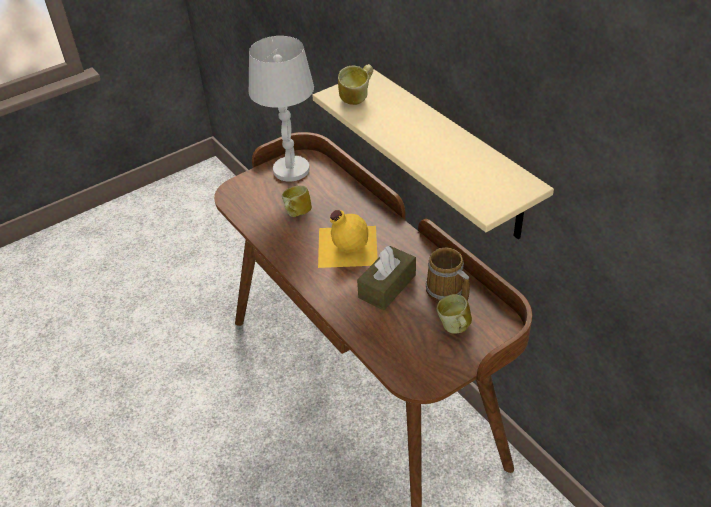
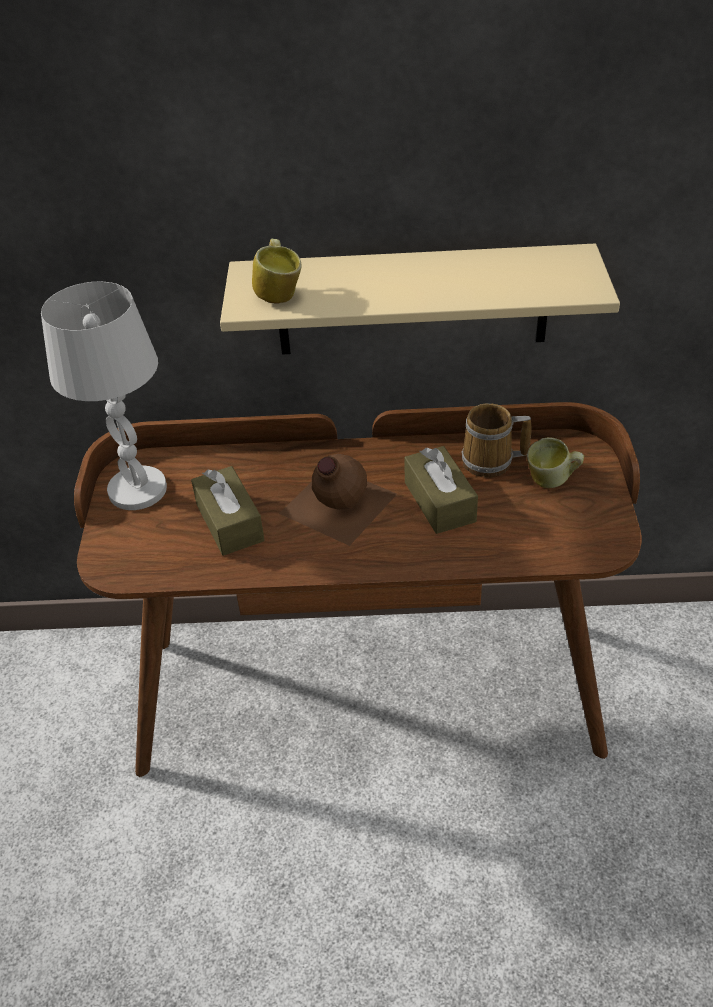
camera: 55 degrees left, 0 degrees up
(296, 214) = (229, 522): mug -> brown tissue box
(346, 245) = (336, 504): yellow bottle -> brown bottle

